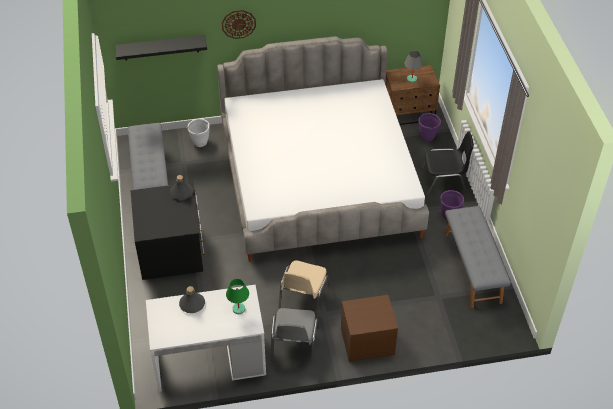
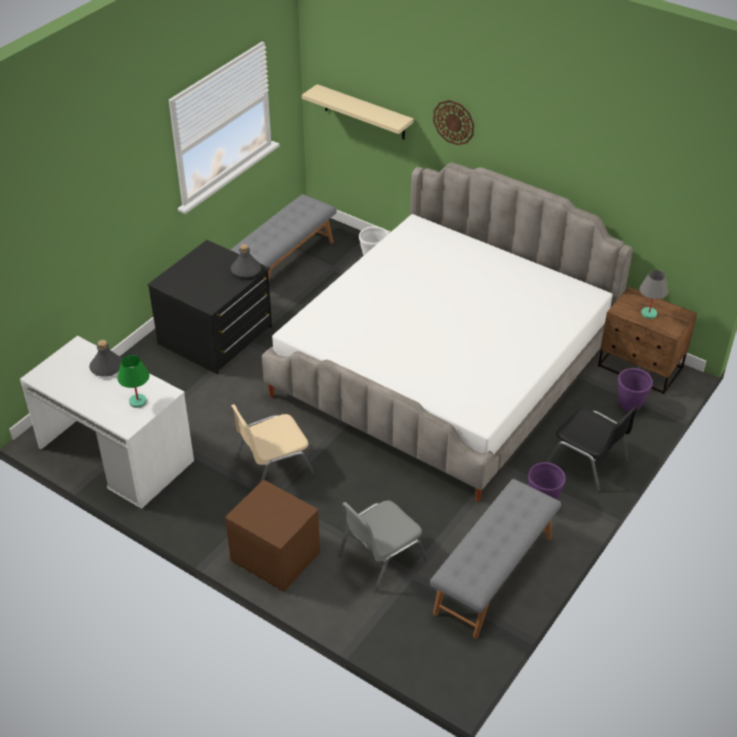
camera: 45 degrees right, 5 degrees down
(161, 47) = (364, 112): black shelf -> beige shelf
(294, 345) = (203, 502): grey chair -> grey chair (380, 558)

